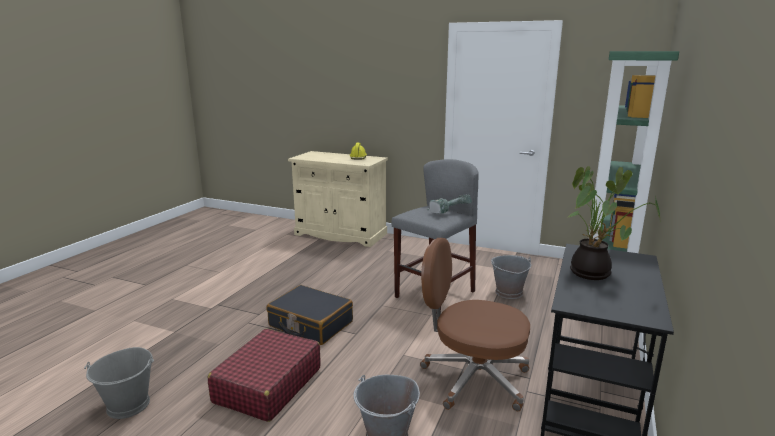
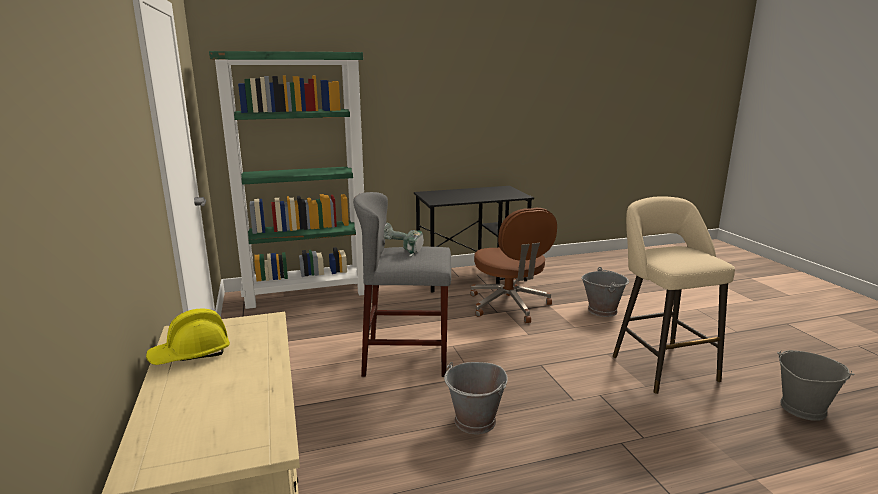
camera: 130 degrees left, 0 degrees up
(267, 385) = (660, 365): red suitcase -> beige stool
(310, 324) = (572, 396): black suitcase -> none
(508, 292) = (352, 327): grey bucket -> grey bucket (475, 421)
(593, 273) = (471, 196): potted plant -> none

